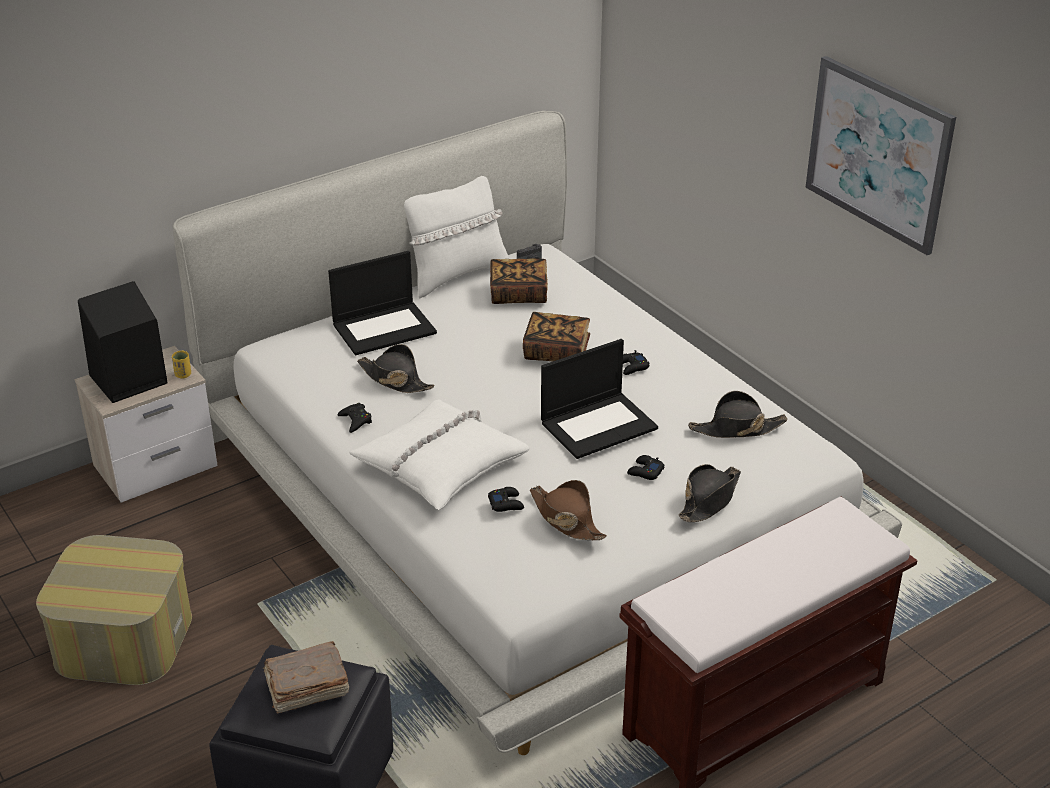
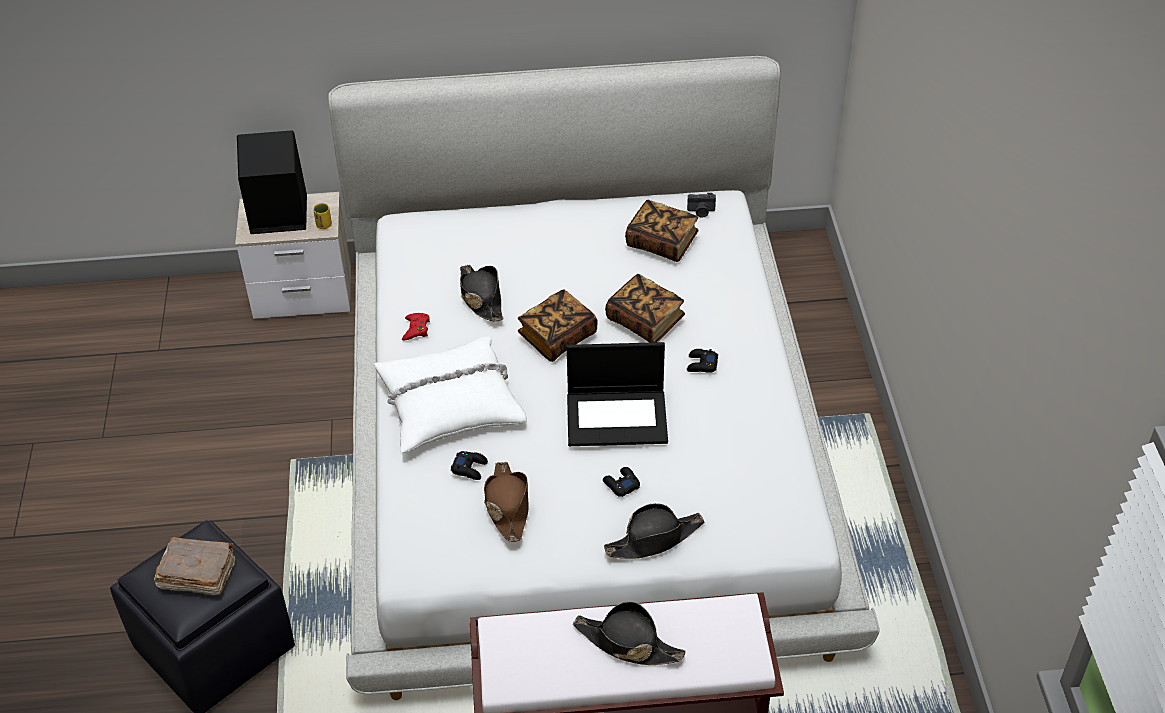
camera: 30 degrees right, 10 degrees up
(123, 638) = (173, 448): ottoman -> none
(355, 420) = (416, 329): black game controller -> red game controller
(385, 328) = (513, 238): laptop -> none
(455, 275) = (622, 200): white pillow -> none
(492, 386) = (557, 337): none -> book
(737, 428) = (744, 472): black hat -> black hat (627, 643)
(878, 153) = (973, 245): picture -> none

